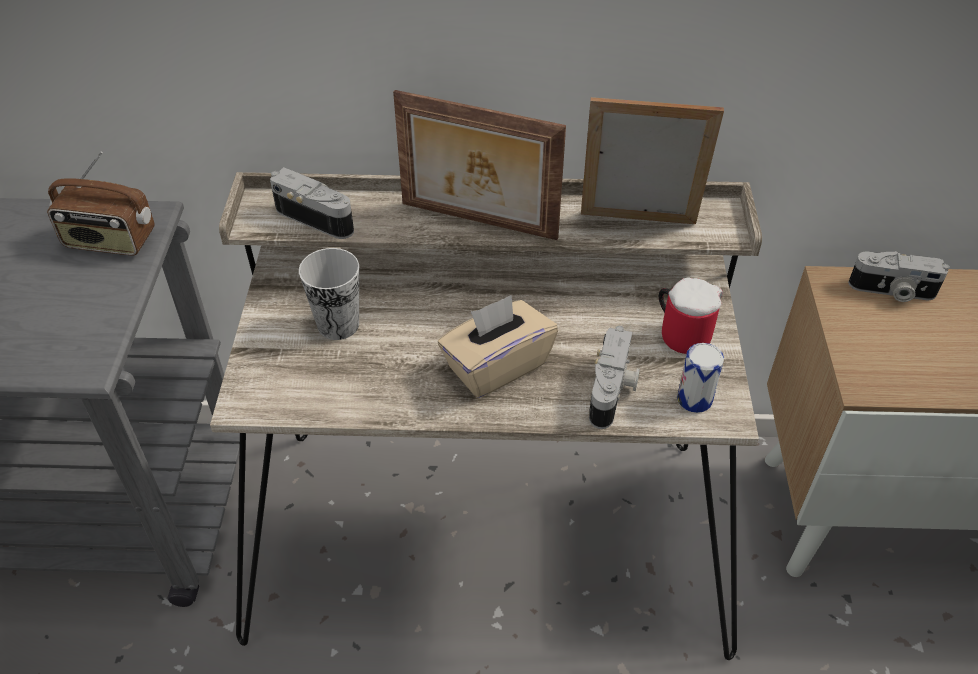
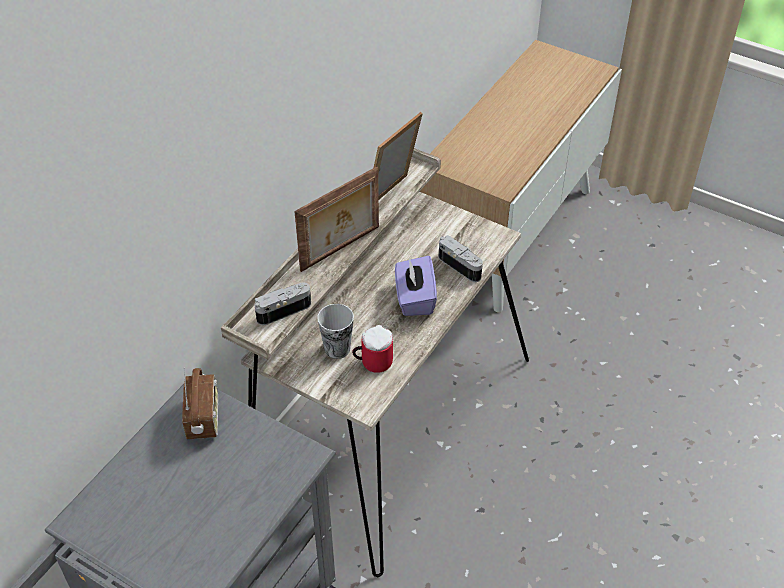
camera: 60 degrees left, 0 degrees up
(109, 241) = (204, 418): radio -> radio turned 45 degrees counterclockwise
(496, 366) = (414, 299): beige tissue box -> purple tissue box
(681, 332) = (443, 224): mug -> mug (372, 361)
(694, 399) = (485, 241): can -> none
(892, 291) = (458, 148): camera -> none

